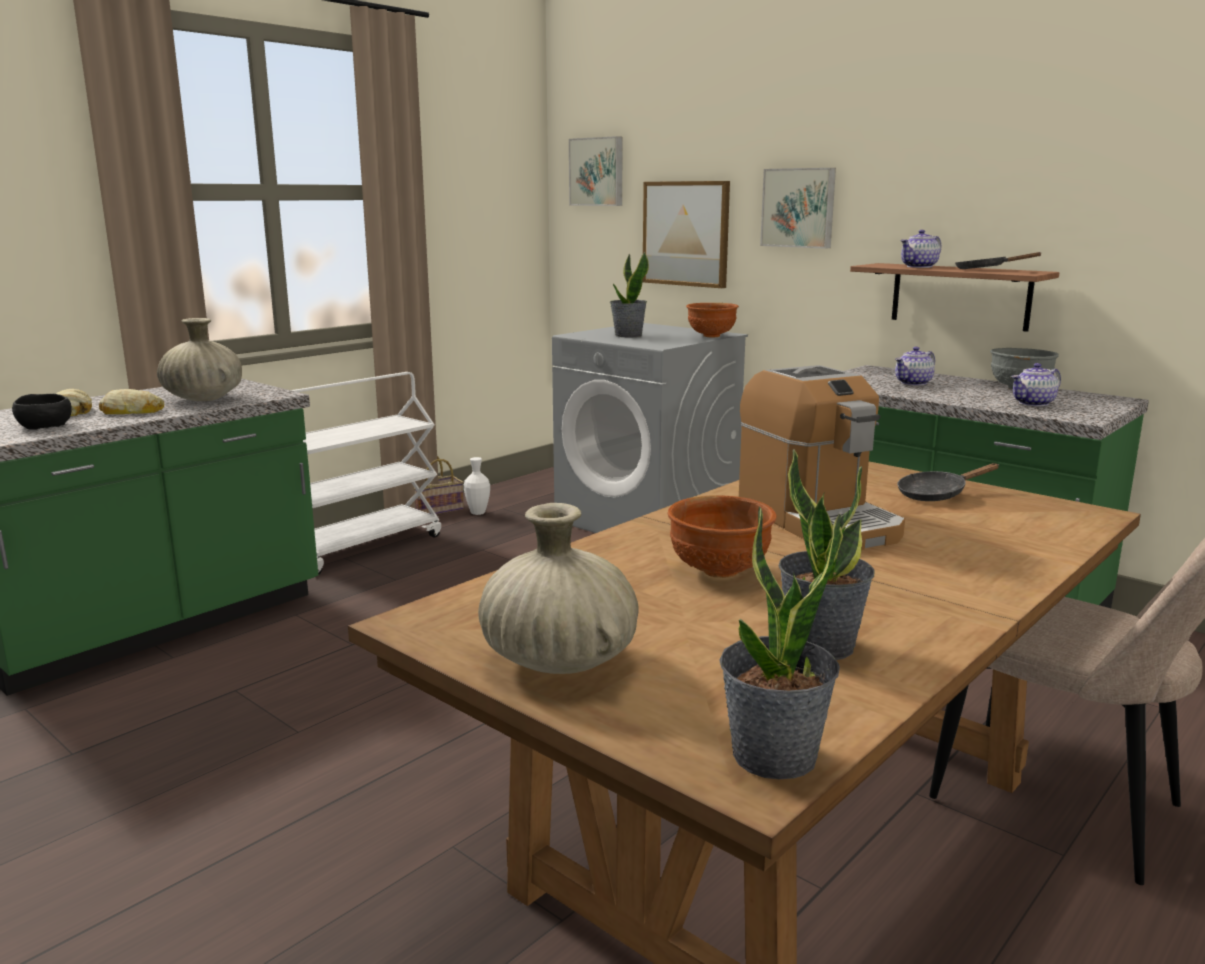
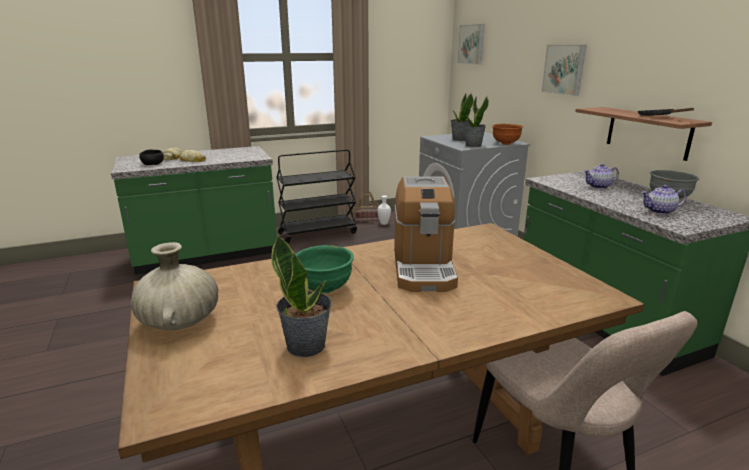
camera: 25 degrees right, 5 degrees up
(204, 399) = (228, 156): beige vase -> none
(363, 547) = (318, 232): white cart -> black cart
(686, 233) = (508, 82): picture -> none
(719, 572) = (324, 289): brown bowl -> green bowl
(774, 756) = (186, 404): potted plant -> potted plant (473, 145)
(919, 267) = (618, 112): teapot -> none
(936, 494) = (520, 264): black frying pan -> none

